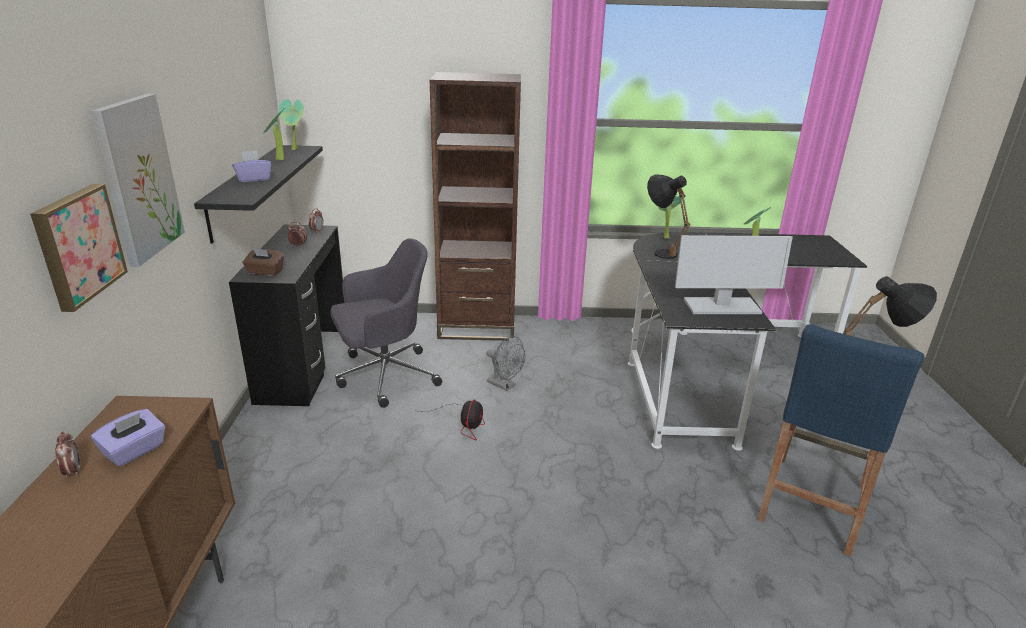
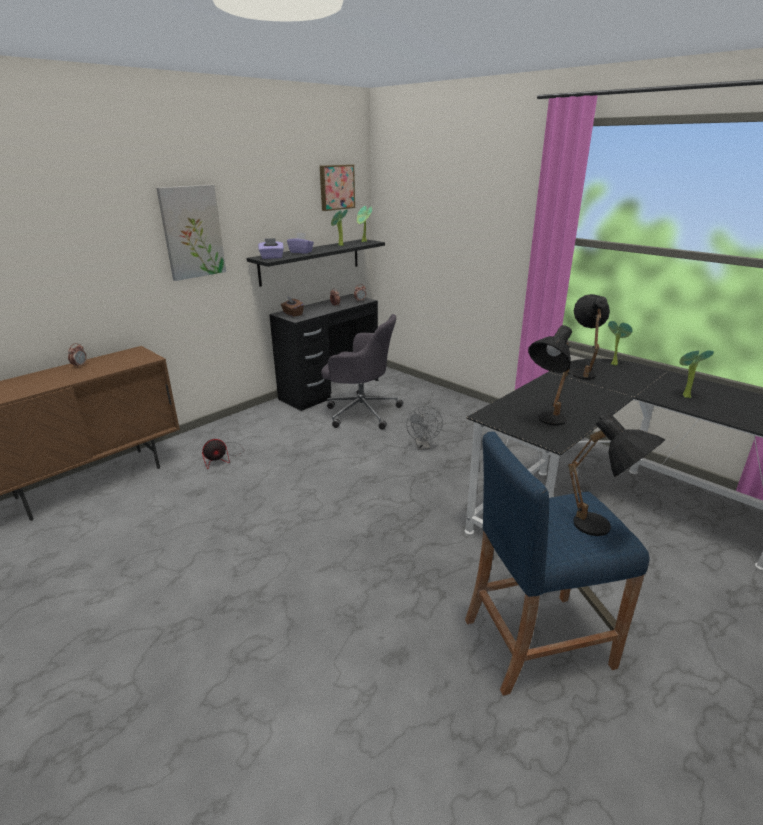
camera: 45 degrees right, 0 degrees up
(77, 245) = (129, 257): picture -> picture (336, 187)
(135, 451) = (106, 367): purple tissue box -> purple tissue box (272, 257)
(464, 423) = (364, 455): fan -> fan (222, 457)
(477, 327) = (460, 406): brown bookcase -> none
(721, 307) = (545, 422): monitor -> black table lamp

